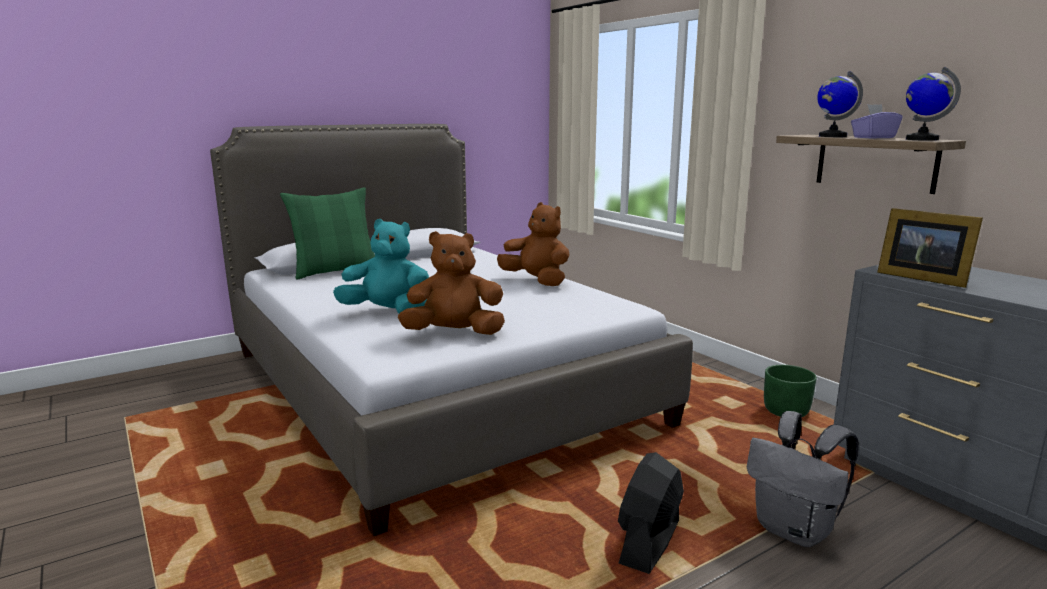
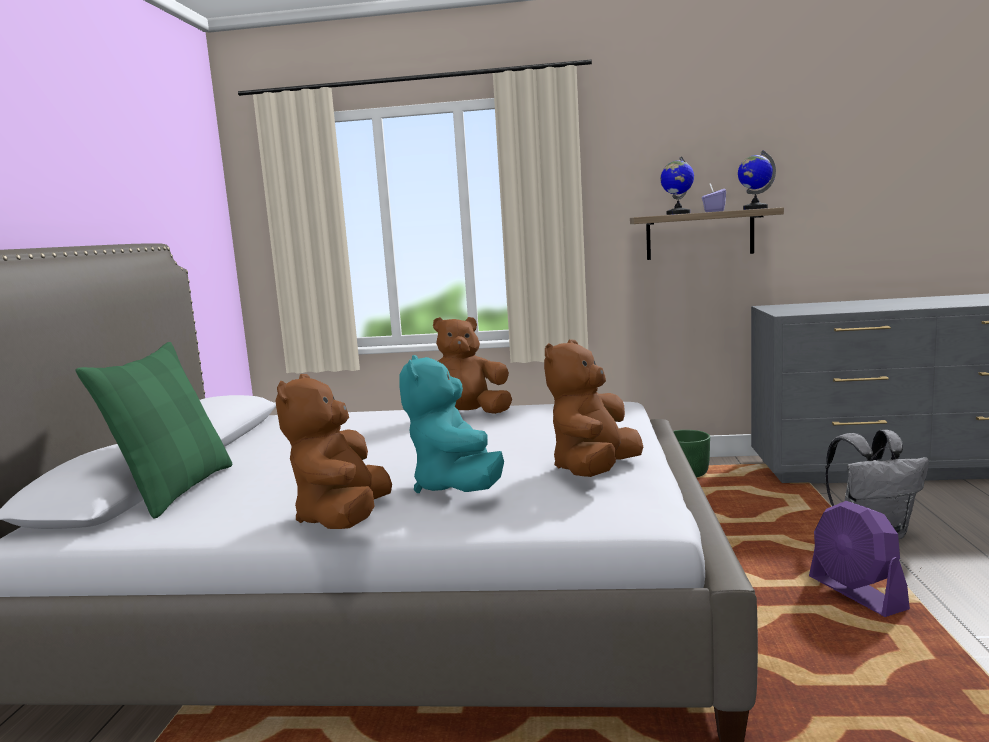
camera: 50 degrees left, 5 degrees down
(320, 306) = (344, 519): none -> brown plush toy
(387, 312) = (457, 487): turquoise plush toy -> turquoise plush toy turned 60 degrees counterclockwise
(649, 543) = (856, 594): black fan -> purple fan
(920, 277) = (816, 311): picture frame -> none

